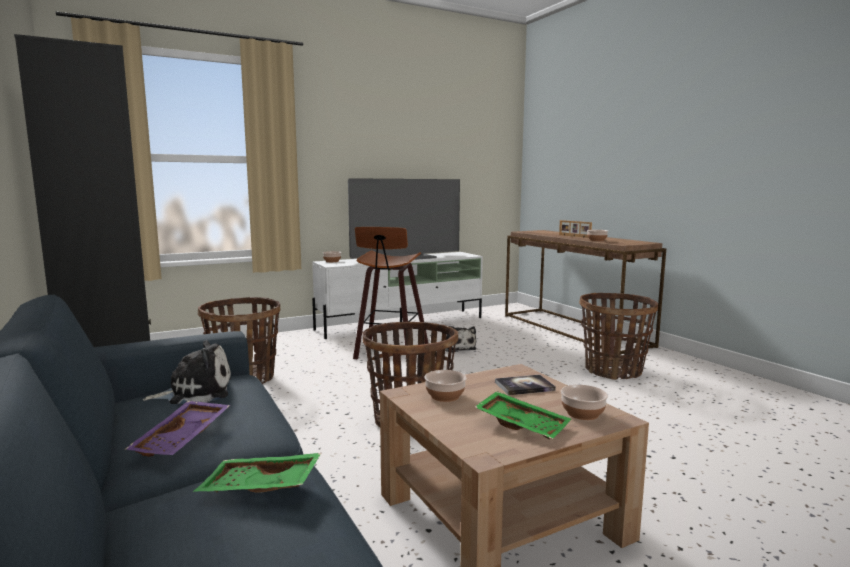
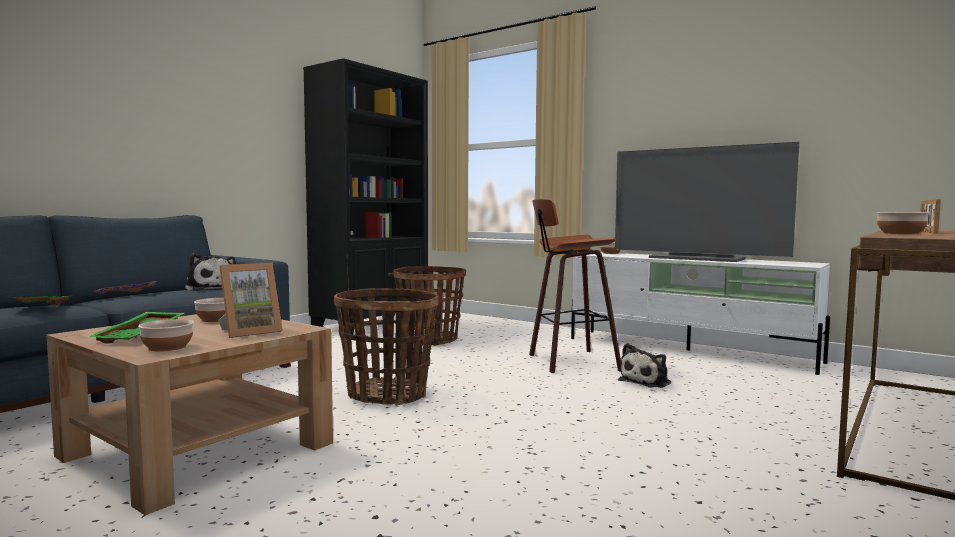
camera: 65 degrees right, 5 degrees down
(524, 386) = (249, 332): book -> picture frame
(613, 370) = (734, 477): basket -> none

